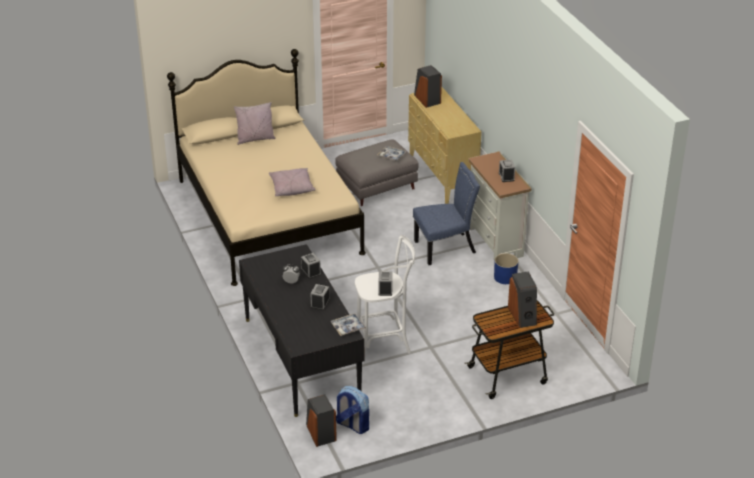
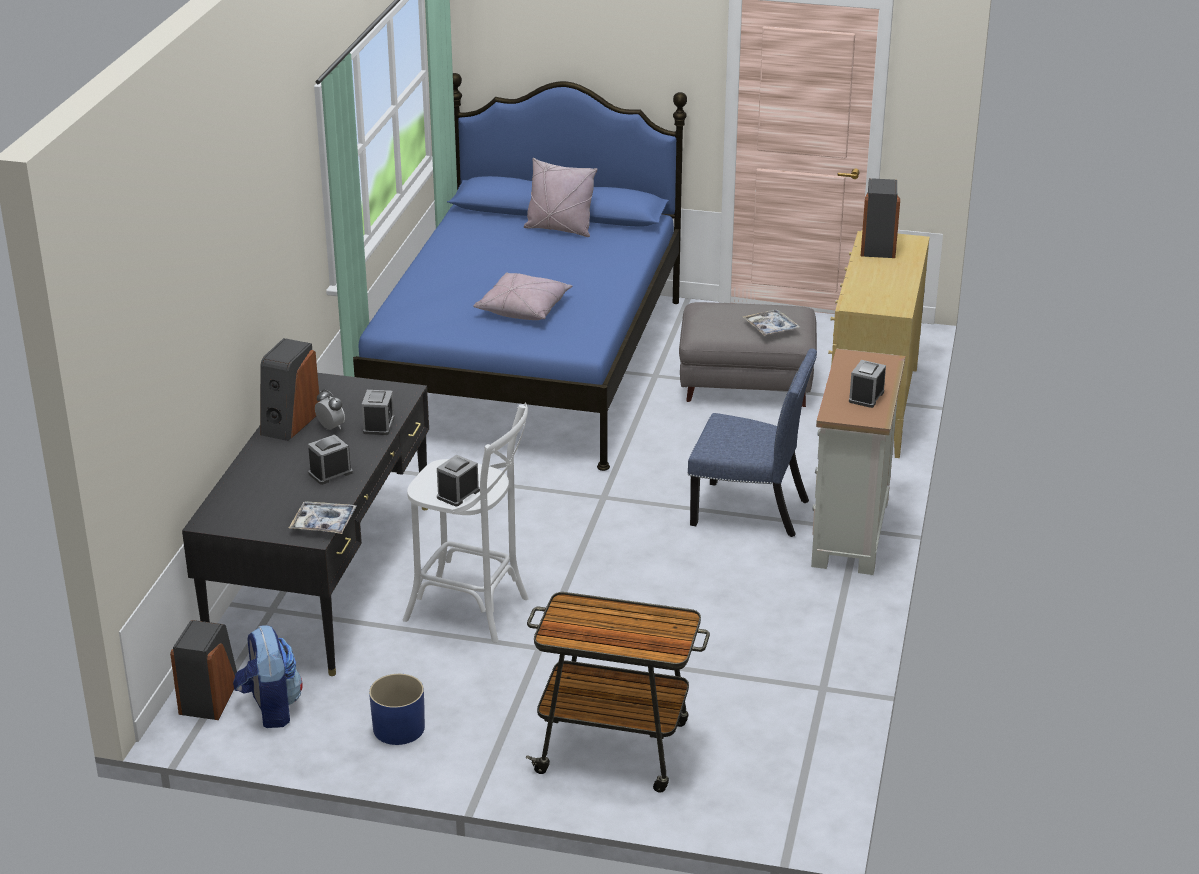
camera: 35 degrees right, 5 degrees down
(268, 216) = (528, 366): beige bed -> blue bed
(505, 277) = (799, 594): blue planter -> blue planter (398, 728)
(522, 315) = (641, 628): speaker -> speaker (289, 422)

